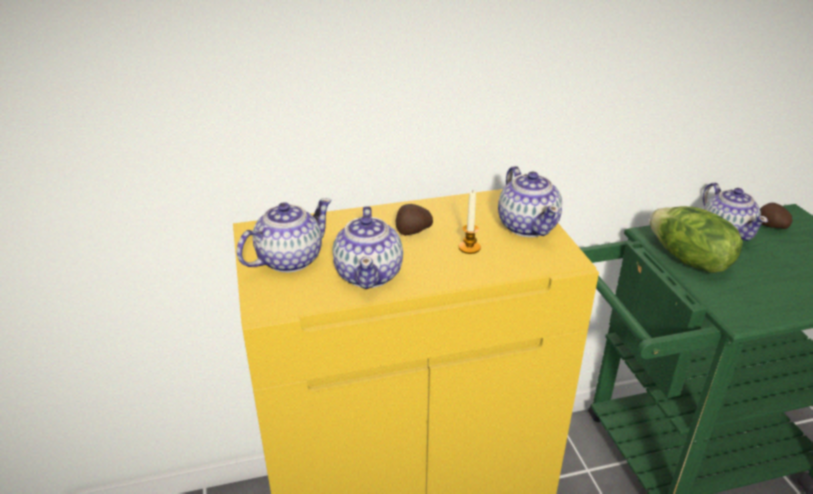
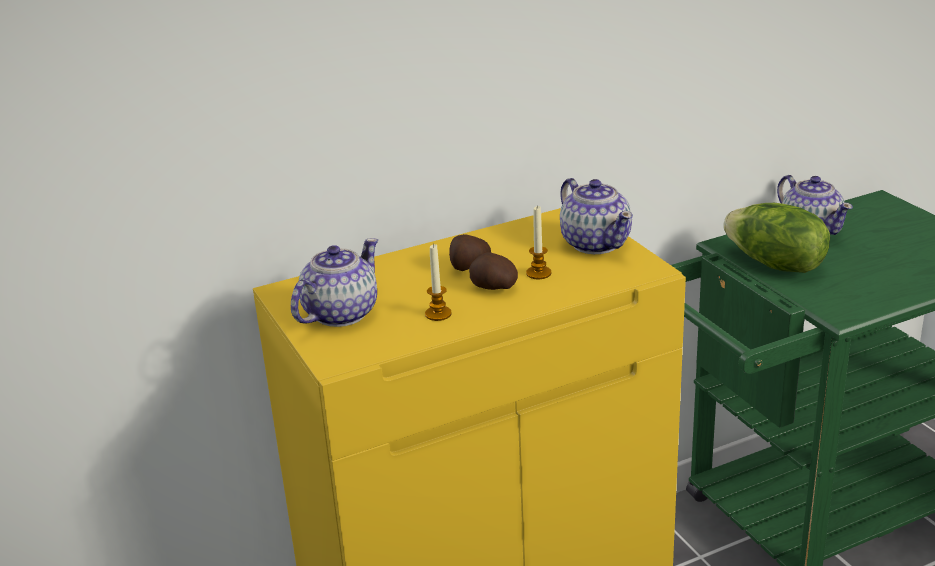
camera: 10 degrees left, 5 degrees down
(369, 274) = (438, 314): teapot -> candle
(771, 226) = (859, 217): potato -> potato (493, 288)

